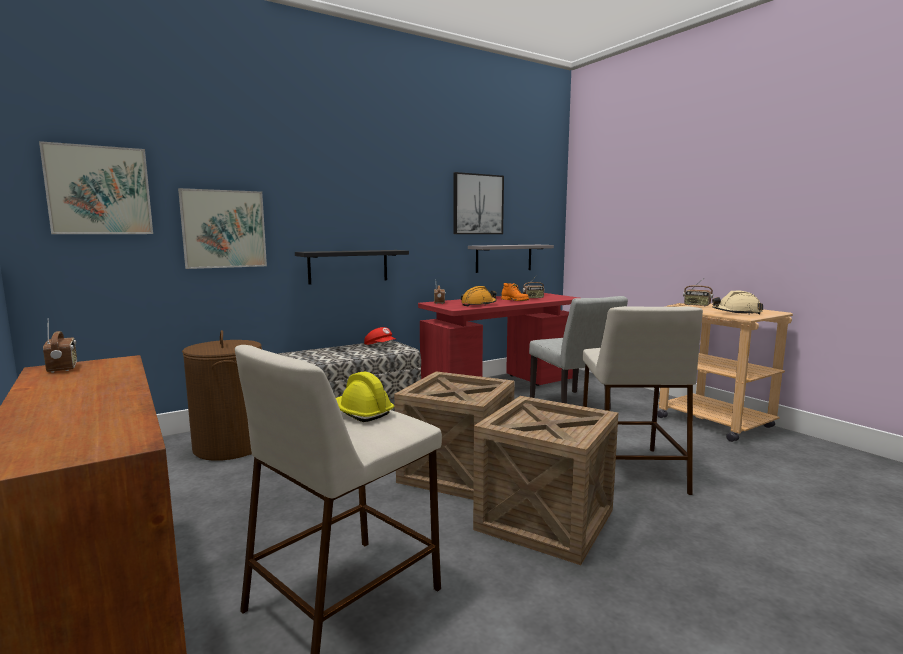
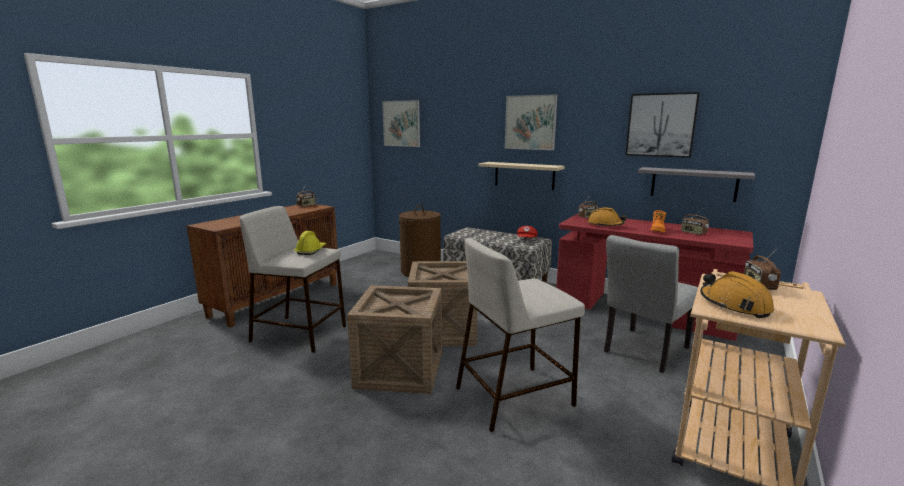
camera: 65 degrees right, 5 degrees up
(224, 229) = (451, 145): picture -> picture (530, 122)
(348, 266) = (524, 175): black shelf -> beige shelf
(736, 313) = (734, 305): beige hard hat -> orange hard hat

